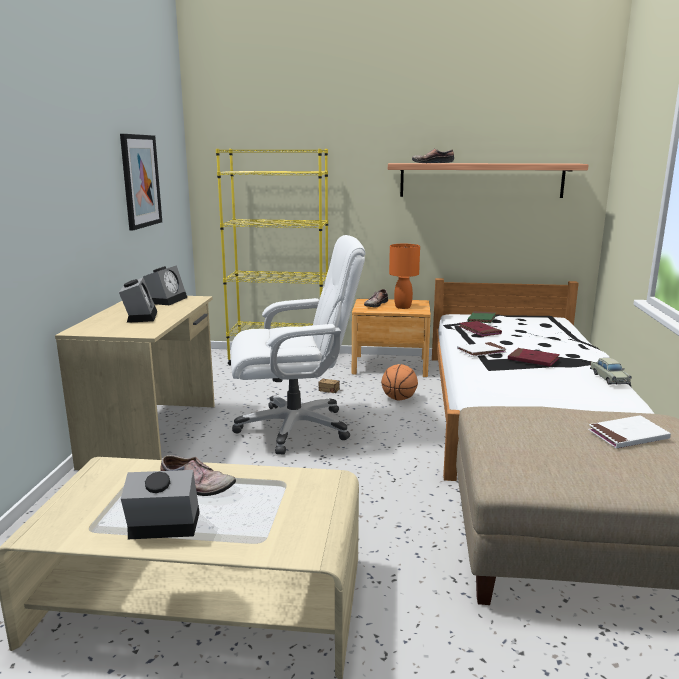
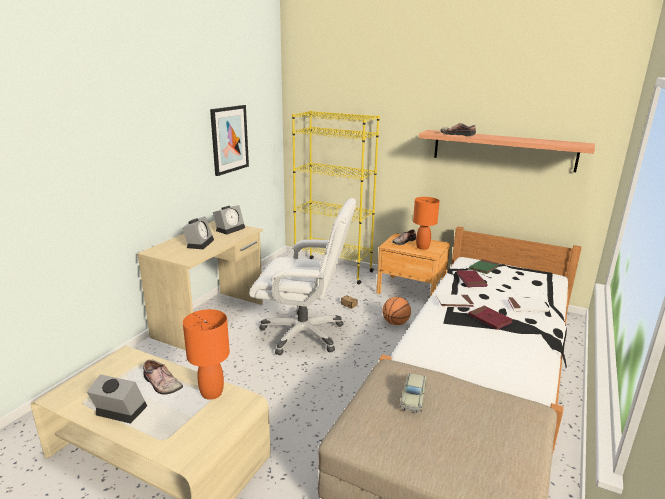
camera: 20 degrees right, 5 degrees up
(279, 481) = (211, 393): none -> orange table lamp
(609, 378) = (540, 352): beige toy car -> beige toy car (413, 397)
(628, 435) = (479, 421): white book -> white book (527, 306)

